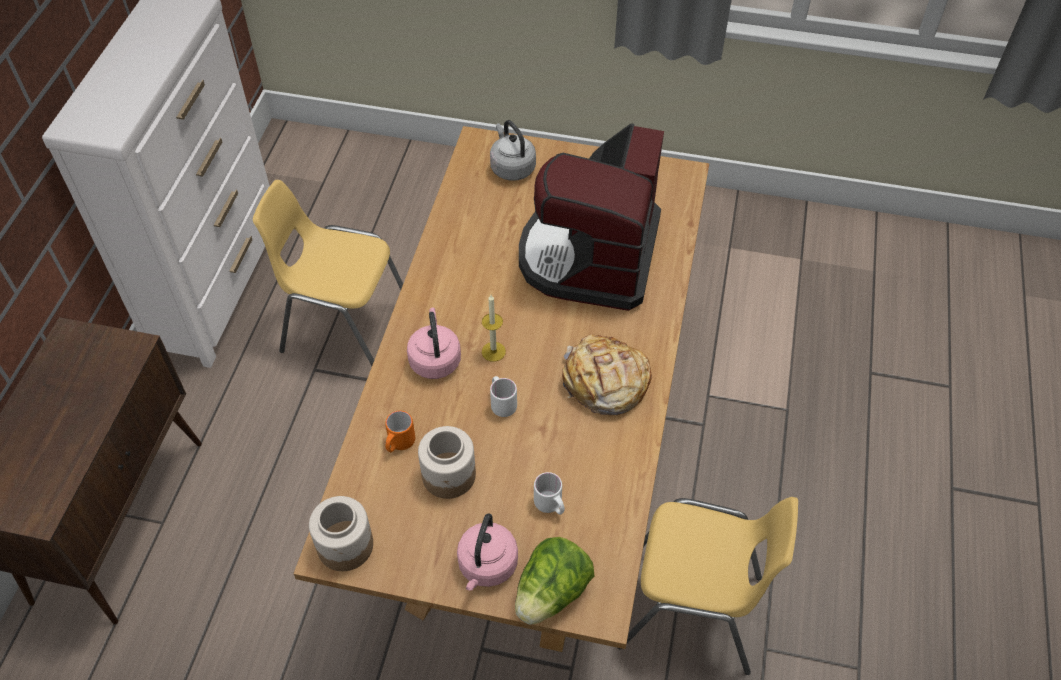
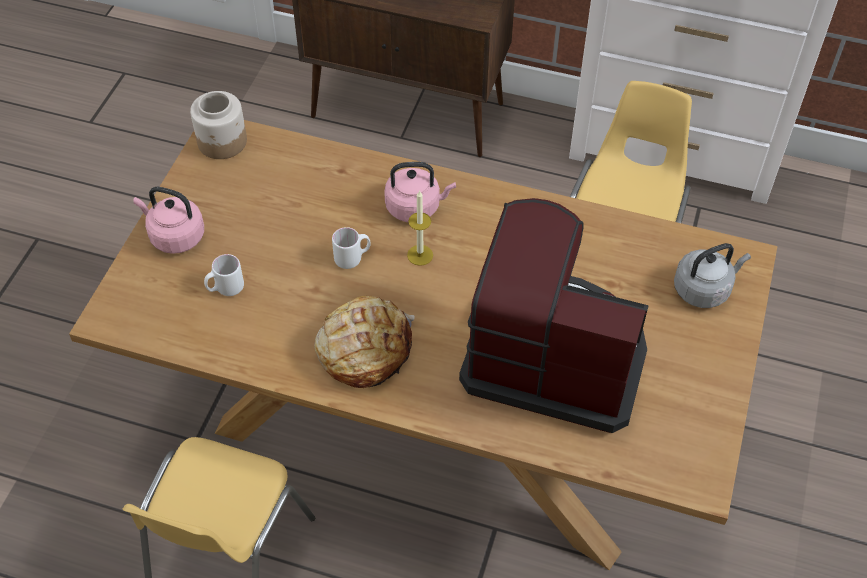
camera: 95 degrees right, 0 degrees up
(399, 444) = (319, 178): orange mug -> none
(449, 476) = (276, 213): jar -> none
(552, 593) = (134, 282): lettuce -> none

